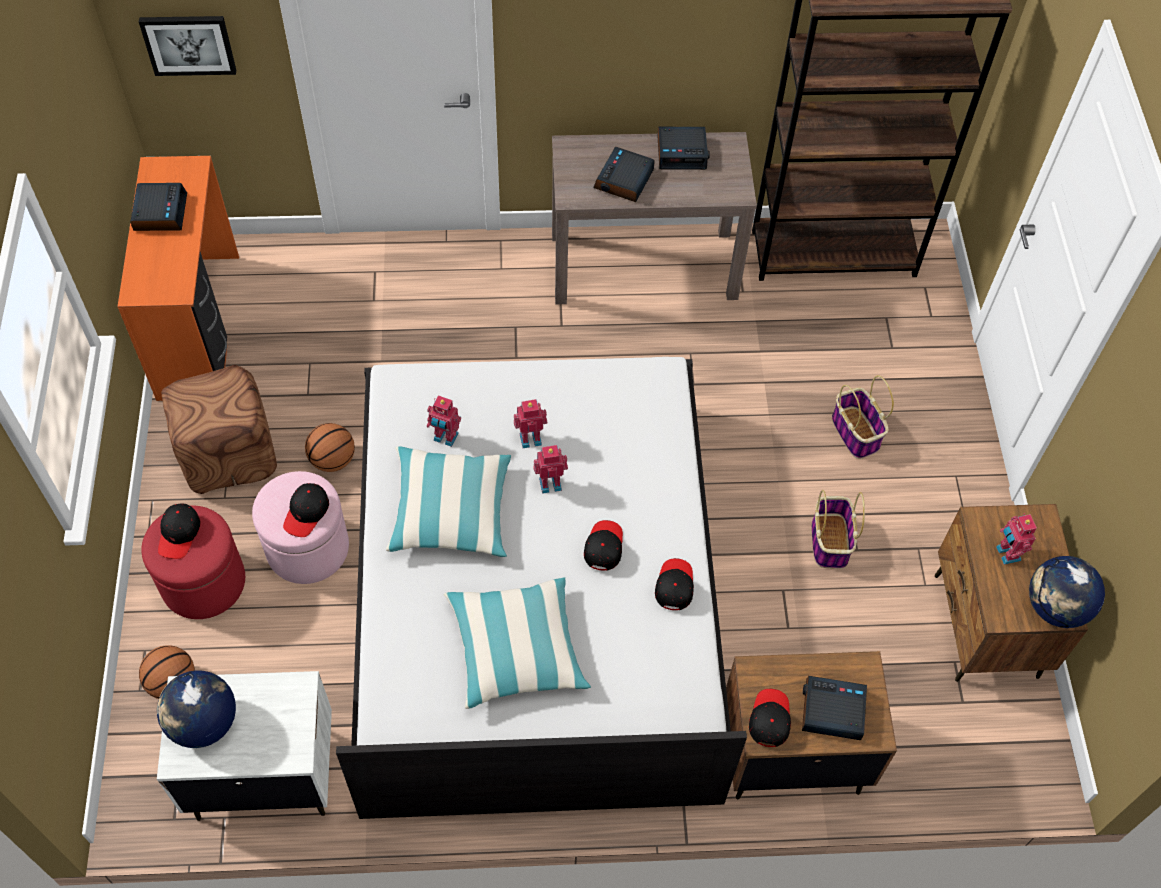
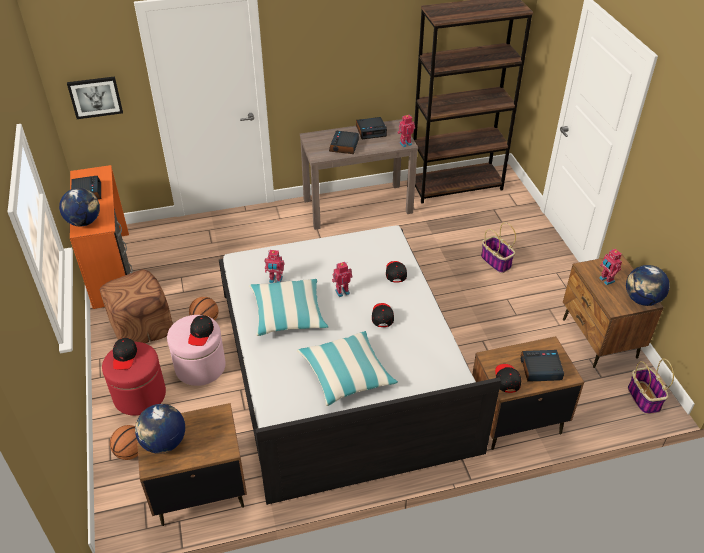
camera: 10 degrees left, 15 degrees down
(146, 276) = (84, 222): none -> globe
(263, 773) = (199, 491): white nightstand -> brown nightstand
(530, 438) = (324, 272): toy robot -> toy robot (405, 143)
(674, 586) = (428, 328): black cap -> black cap (395, 273)
(829, 540) = (499, 313): basket -> basket (643, 397)

